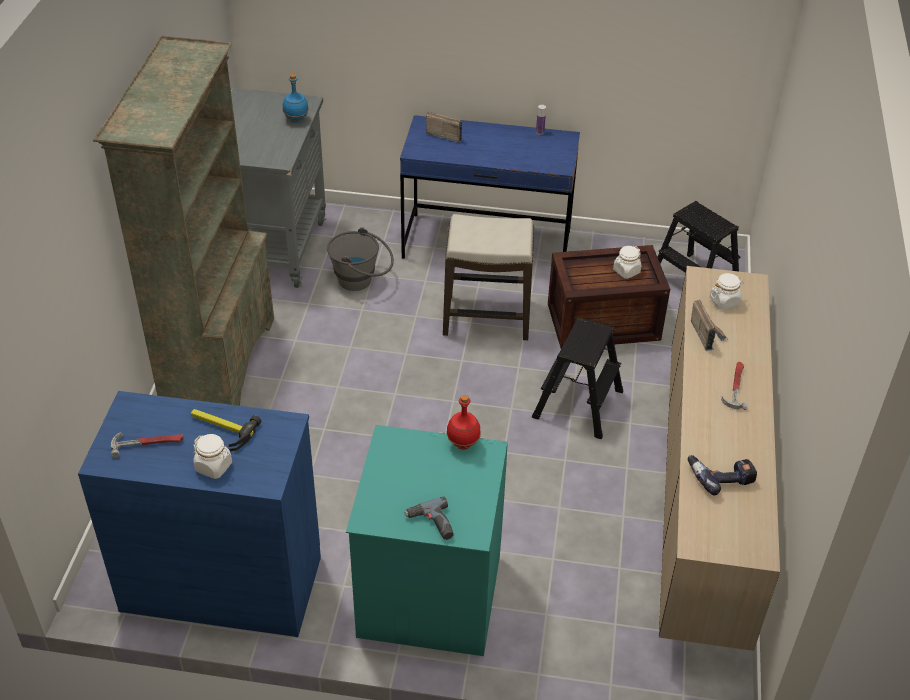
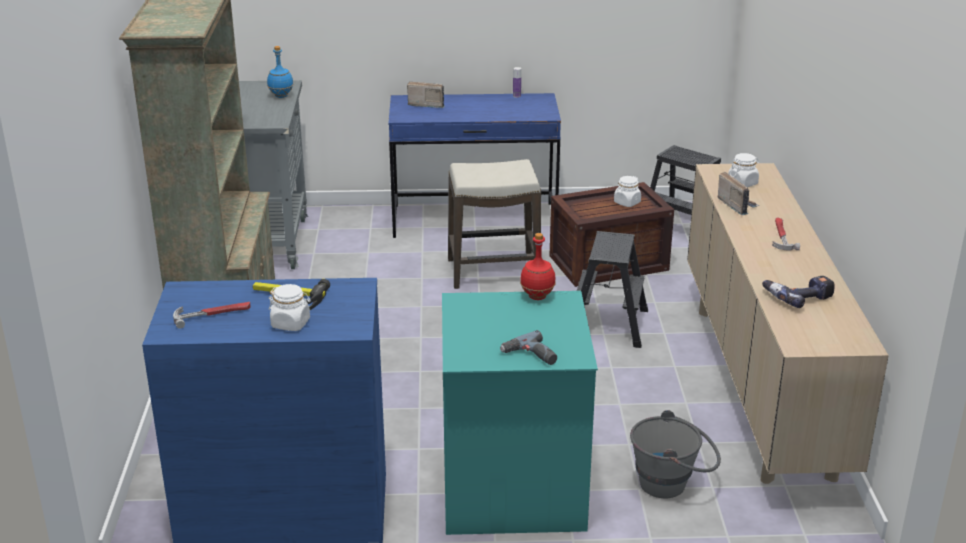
camera: 10 degrees left, 15 degrees down
(362, 281) = (358, 258): grey bucket -> grey bucket (672, 484)

